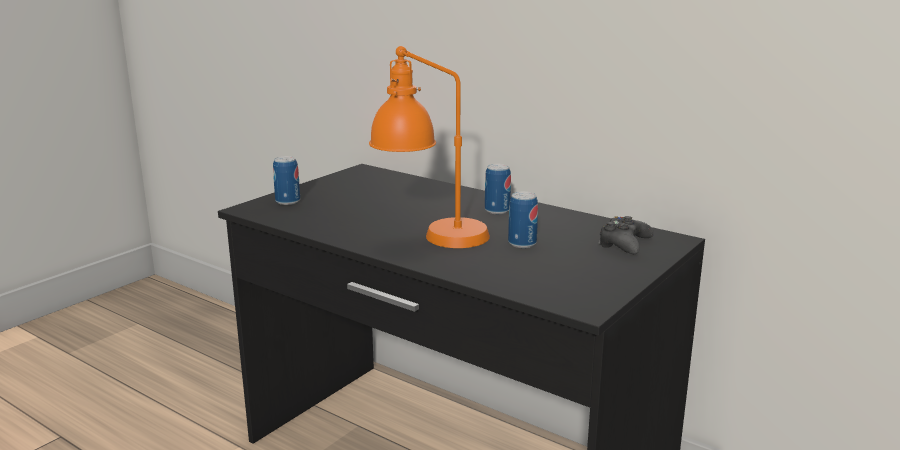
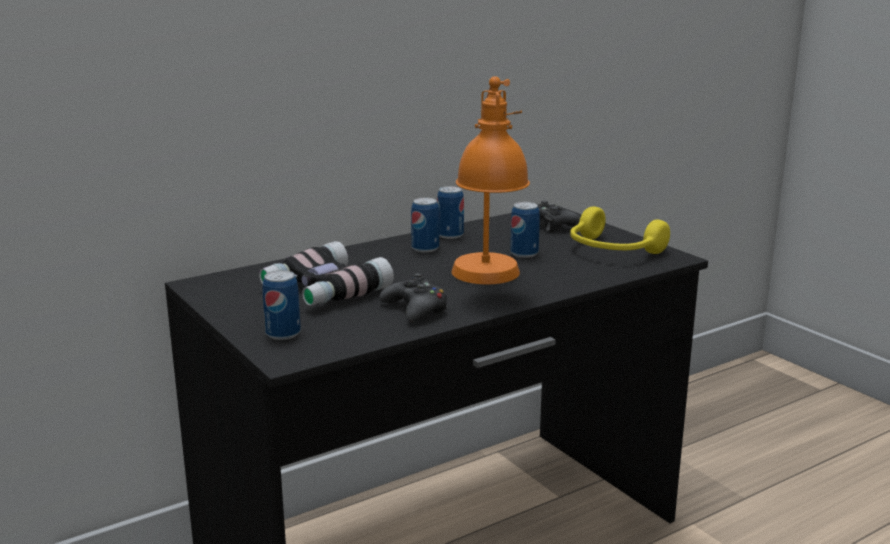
camera: 70 degrees left, 0 degrees up
(353, 226) = (415, 309): none -> black game controller
(374, 198) = (323, 290): none -> binoculars
(542, 213) = (450, 235): none -> can
(573, 277) = (612, 250): none -> yellow headphones

